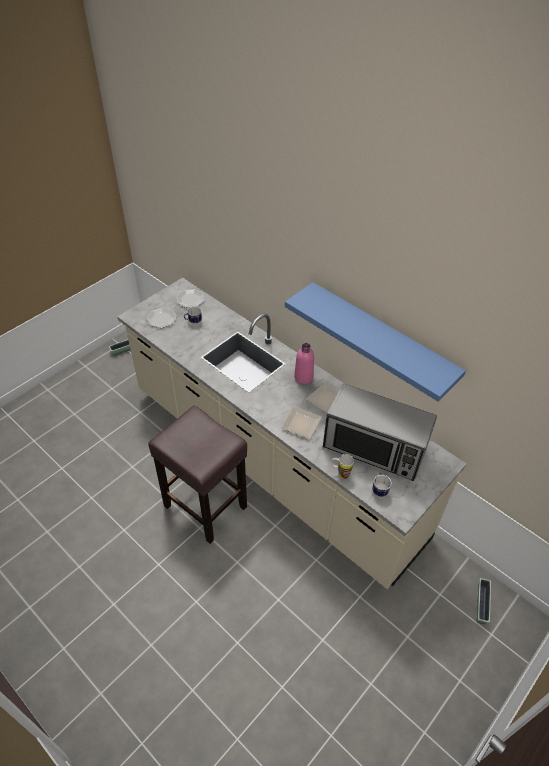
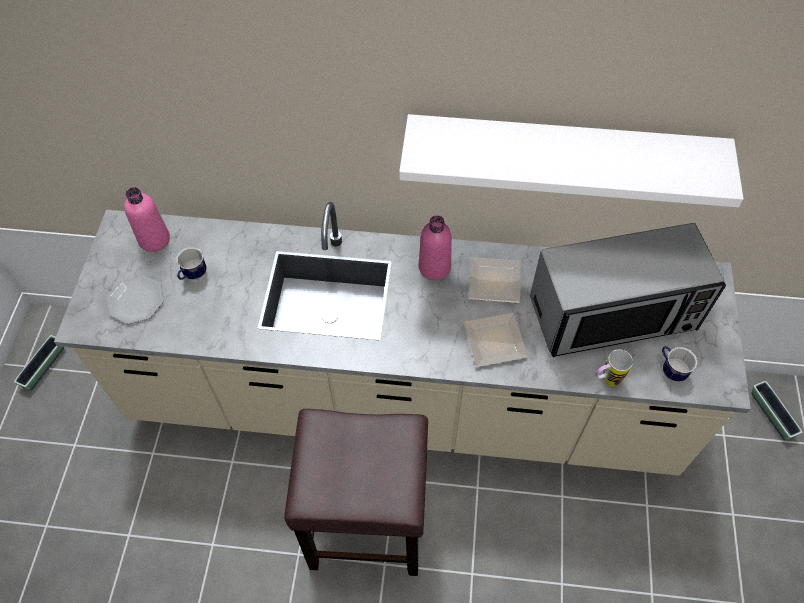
camera: 35 degrees left, 10 degrees up
(190, 299) = (154, 239): plate -> pink bottle
(381, 338) = (562, 152): blue shelf -> white shelf

